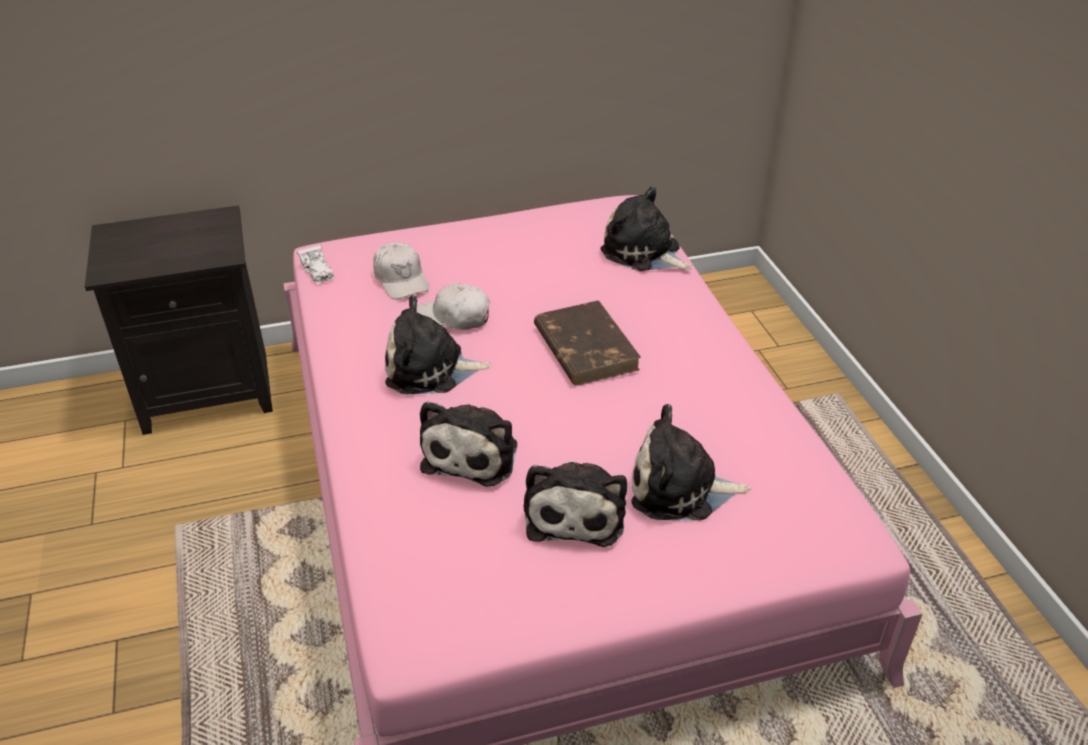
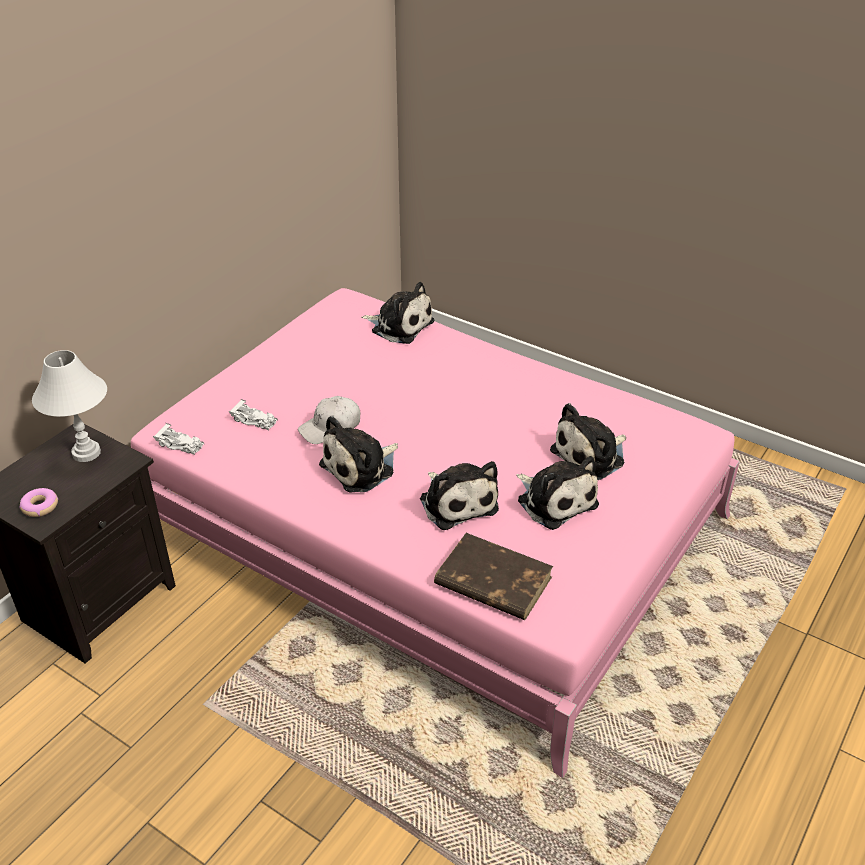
camera: 40 degrees left, 0 degrees up
(121, 259) = (40, 506): none -> donut
(208, 234) = (87, 453): none -> white table lamp
(401, 279) = (255, 420): white cap -> white toy car
(585, 347) = (440, 403): brown book -> brown book (492, 581)
(643, 253) = (399, 326): plush toy -> plush toy turned 150 degrees counterclockwise

